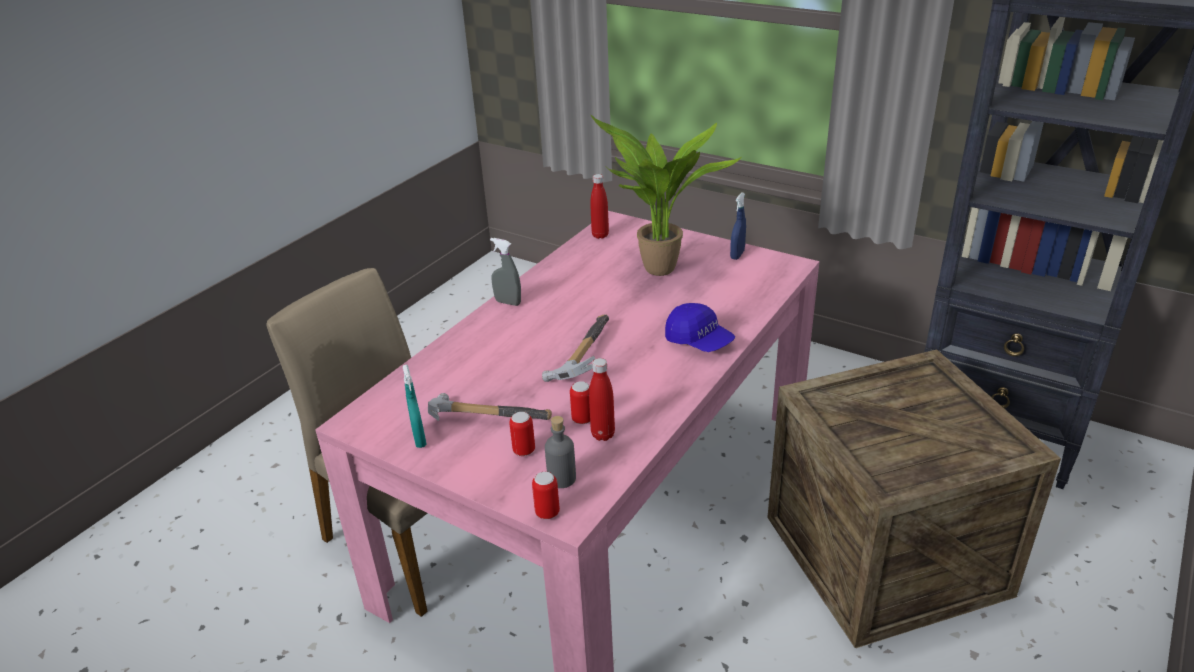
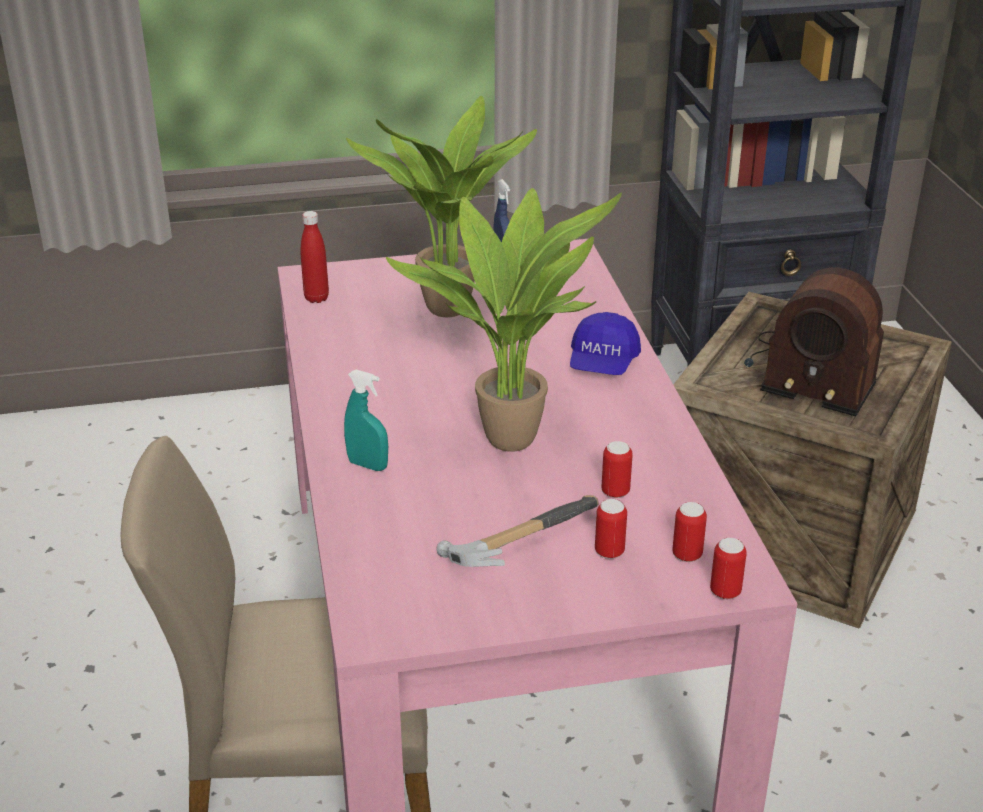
camera: 45 degrees left, 0 degrees up
(419, 439) = (482, 604): turquoise spray bottle -> turquoise spray bottle (367, 465)
(508, 302) = (332, 416): grey spray bottle -> none
(561, 478) = (687, 555): grey bottle -> can
(579, 357) = (512, 435): hammer -> potted plant
(603, 434) = (657, 495): red bottle -> none
(699, 341) = (603, 364): blue cap -> blue cap turned 105 degrees clockwise
(897, 424) = (808, 373): none -> radio

